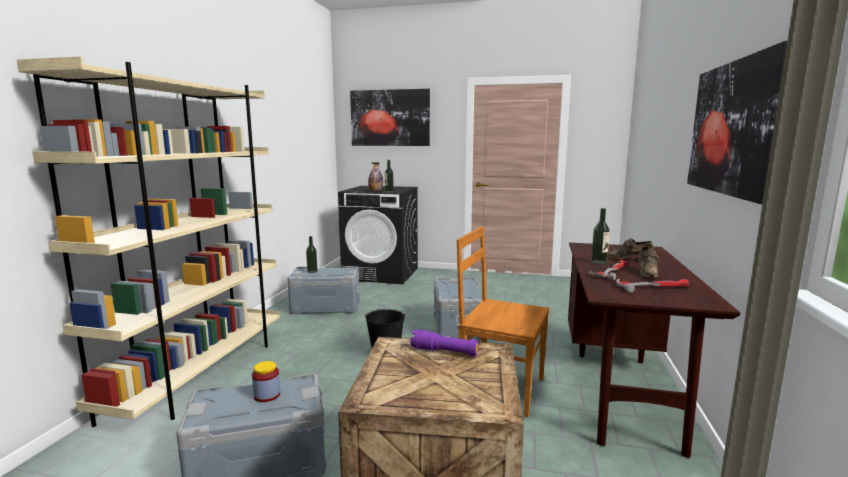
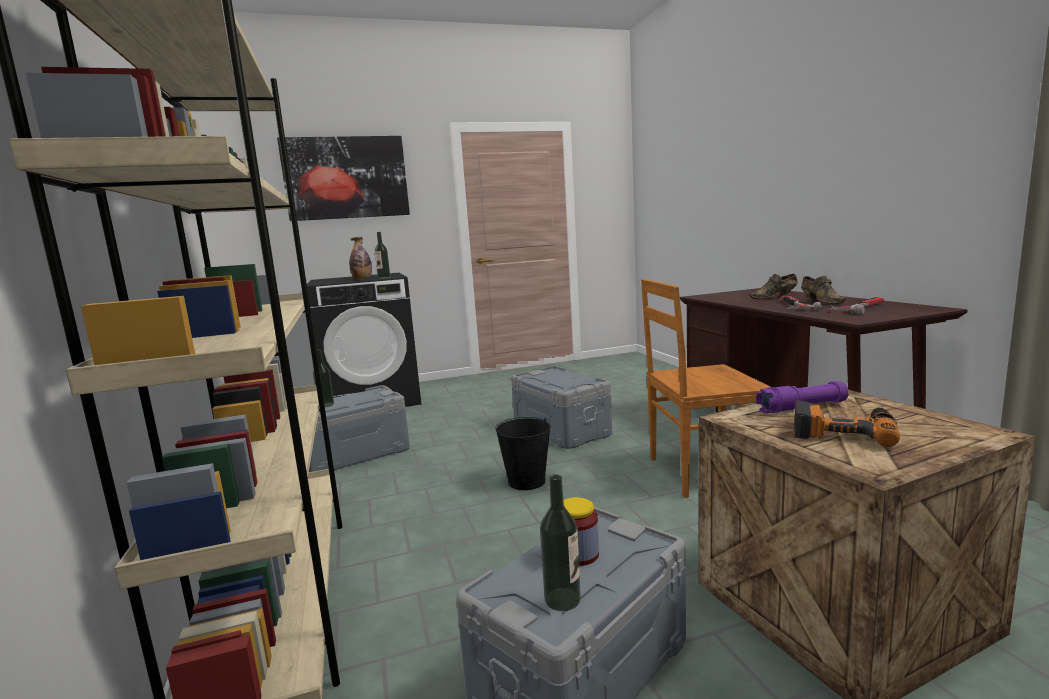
camera: 30 degrees left, 0 degrees up
(419, 374) = (843, 431): none -> power drill
(599, 262) = (758, 303): bottle -> bottle (562, 599)
(733, 128) = (896, 139): picture -> none

